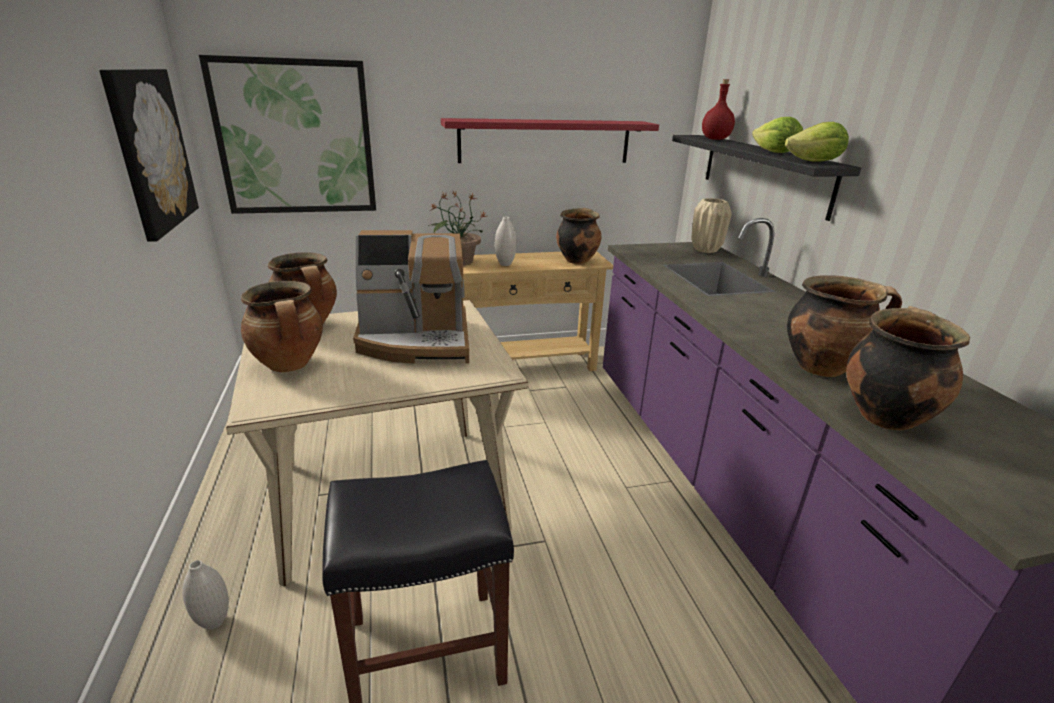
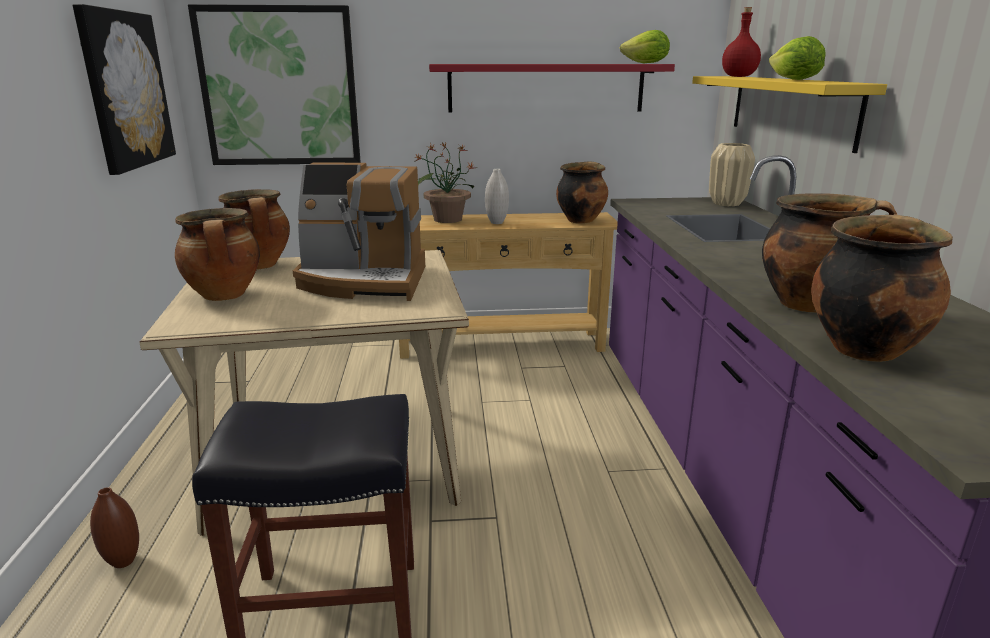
camera: 10 degrees right, 5 degrees down
(214, 622) = (123, 561): white vase -> brown vase
(763, 172) = (790, 108): black shelf -> yellow shelf
(815, 162) = (832, 82): lettuce -> lettuce (646, 63)

